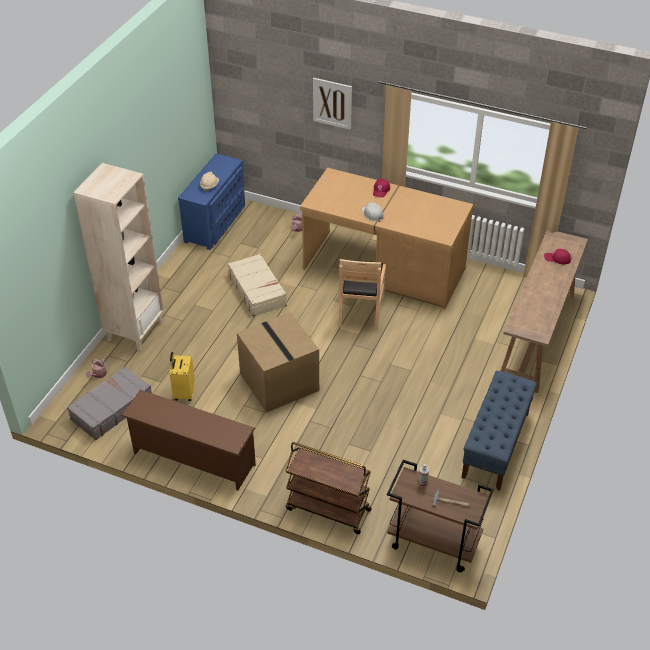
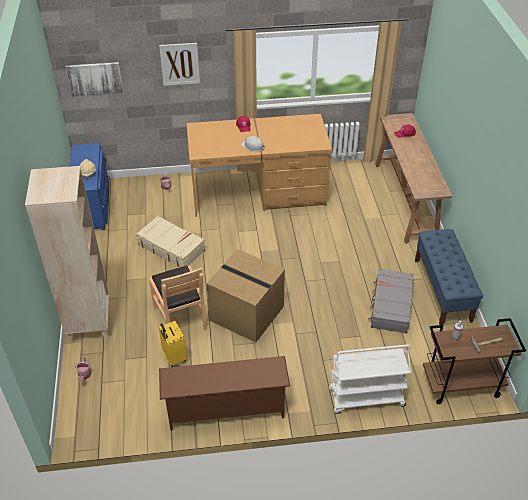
camera: 30 degrees left, 0 degrees up
(111, 409) = (119, 400): grey suitcase -> grey suitcase (390, 306)
(248, 93) = (95, 78): none -> picture
(327, 509) = (365, 398): brown cart -> white cart
(360, 311) = (266, 231): brown chair -> brown chair (181, 317)

